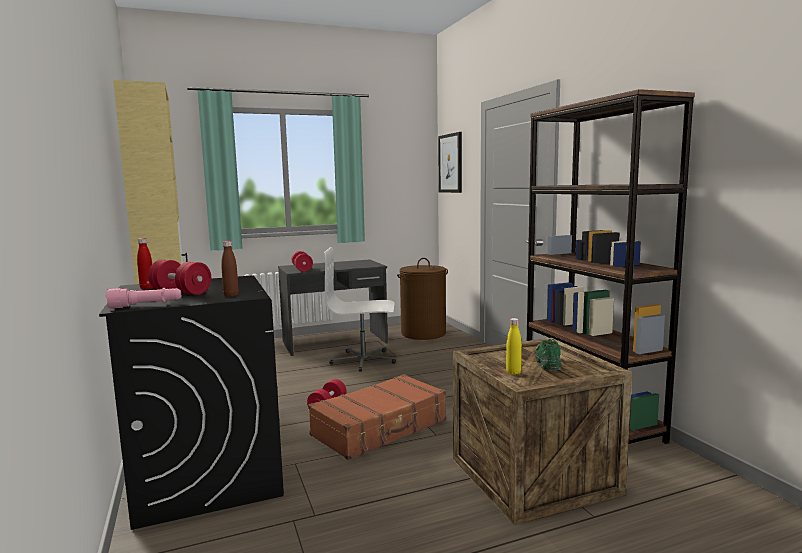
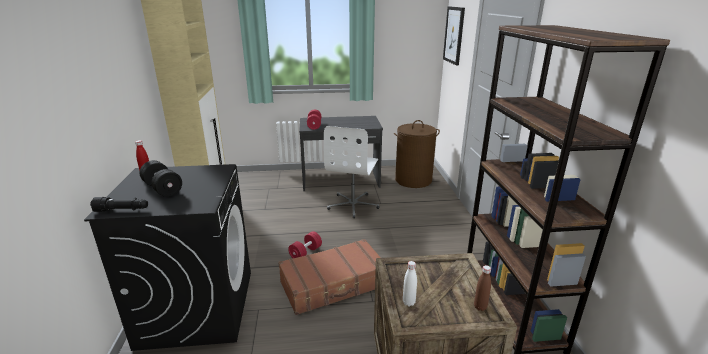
camera: 15 degrees right, 15 degrees up
(146, 305) = (122, 210): pink flashlight -> black flashlight
(181, 292) = (163, 189): red dumbbell -> black dumbbell
(231, 295) = (191, 202): brown bottle -> brown bottle (480, 307)
(363, 360) = (353, 205): white office chair -> white office chair turned 90 degrees counterclockwise
(513, 372) = (408, 302): yellow bottle -> white bottle
(548, 363) = (447, 294): green shoe -> none

